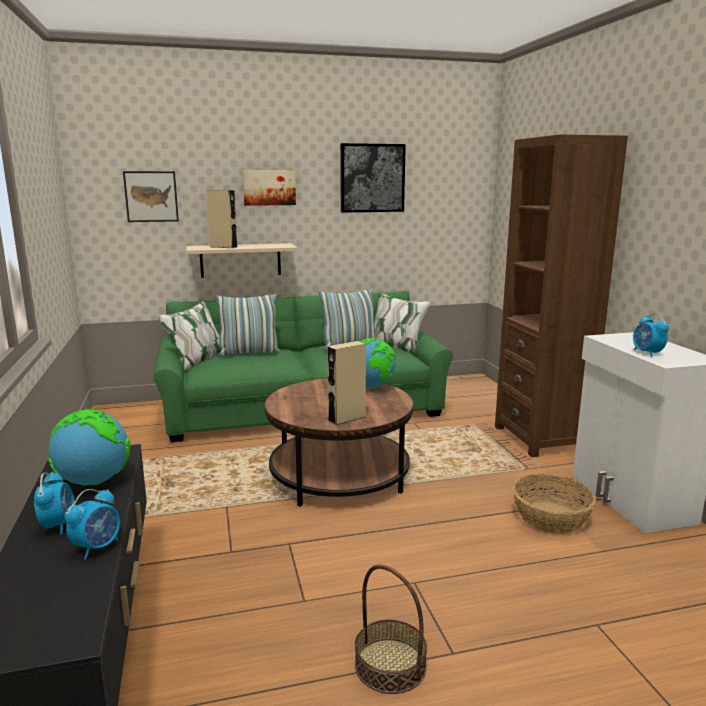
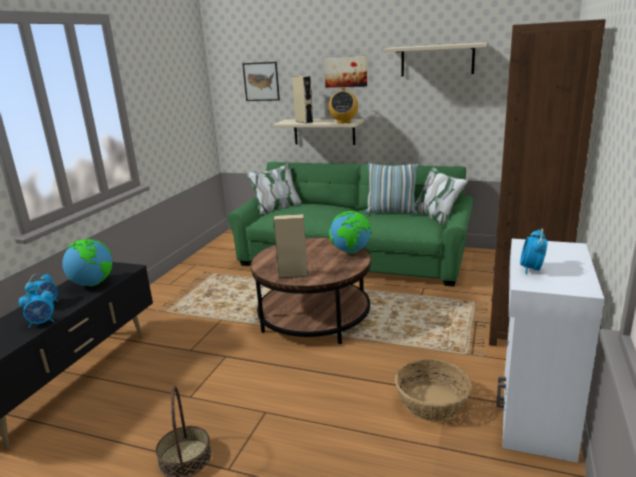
camera: 35 degrees right, 5 degrees up
(249, 353) = (310, 207): pillow -> none
(277, 246) = (343, 122): none -> radio
(372, 178) = (437, 60): picture -> beige shelf

